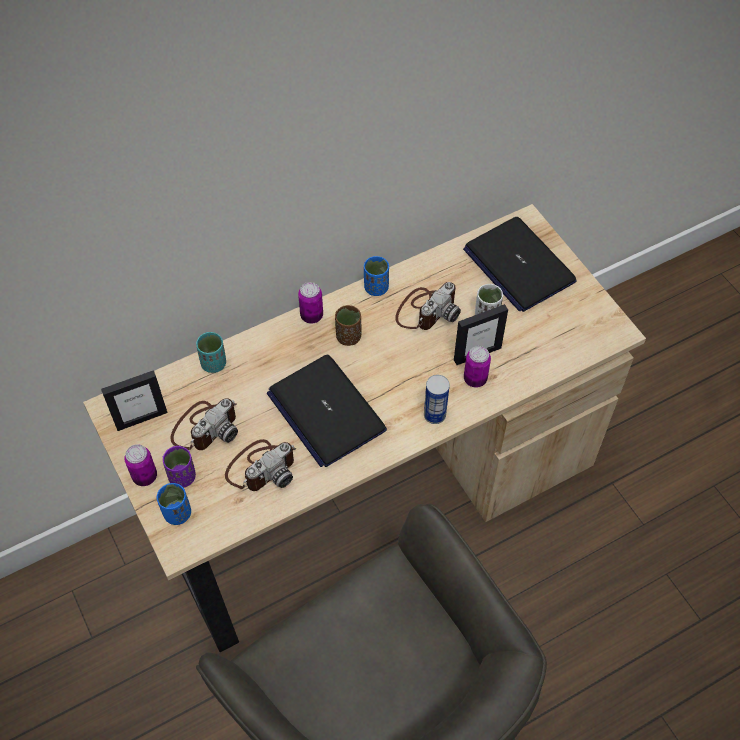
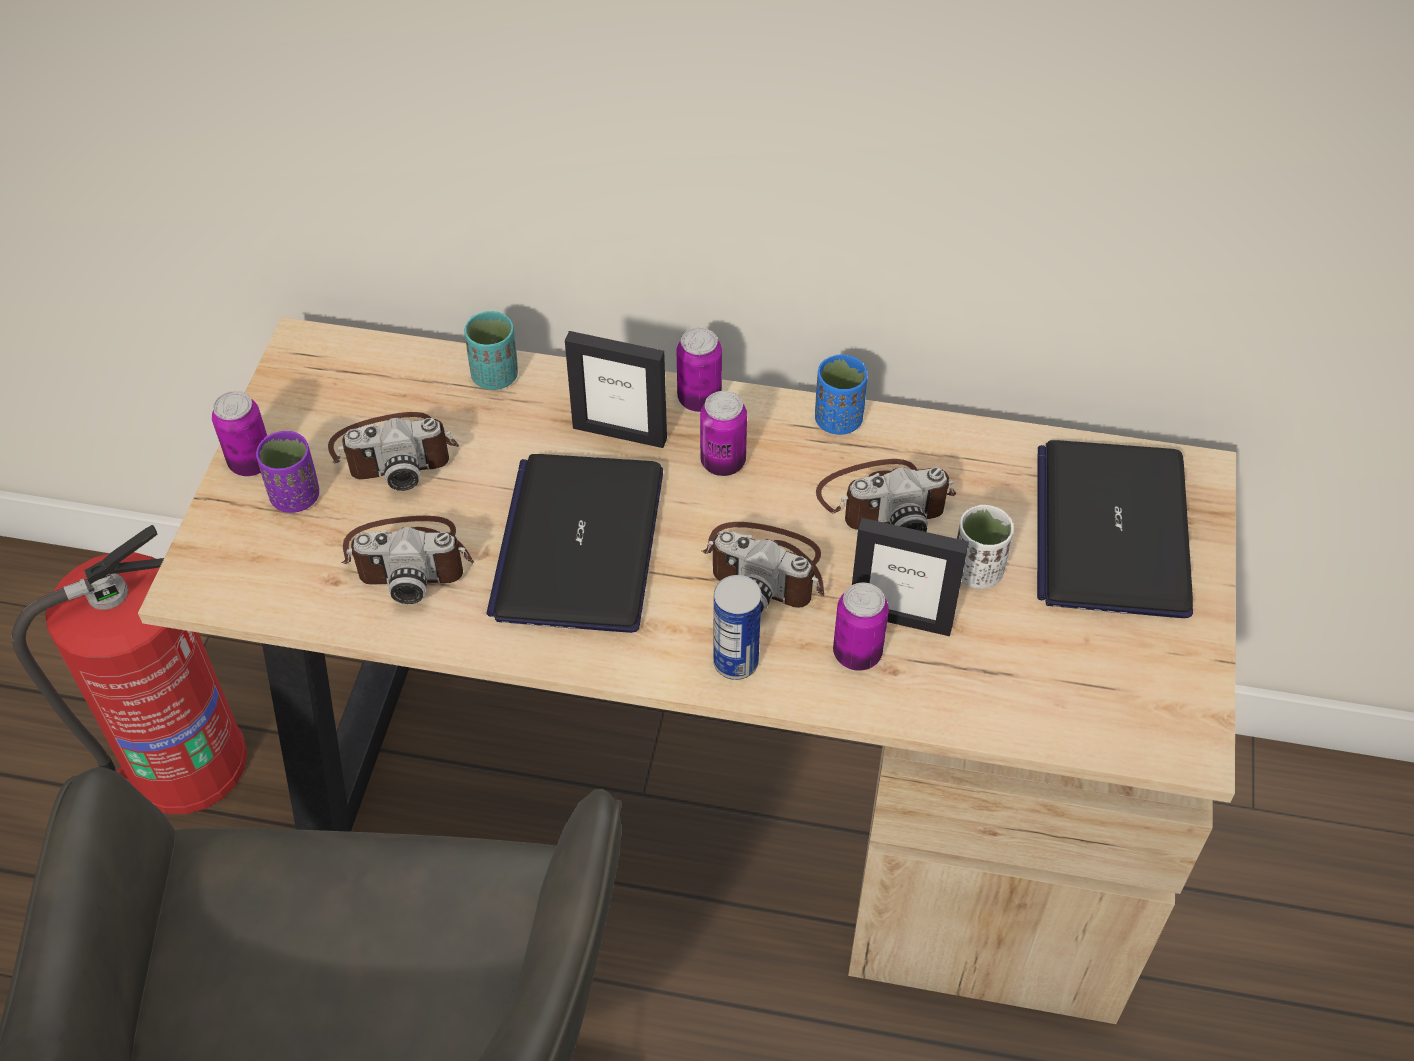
camera: 40 degrees right, 5 degrees down
(120, 655) = (183, 764): none -> fire extinguisher
(141, 418) = (327, 385): picture frame -> picture frame (620, 432)
(177, 513) = (238, 540): blue cup -> none
(348, 337) = (723, 462): brown cup -> can
(409, 369) = (766, 569): none -> camera

